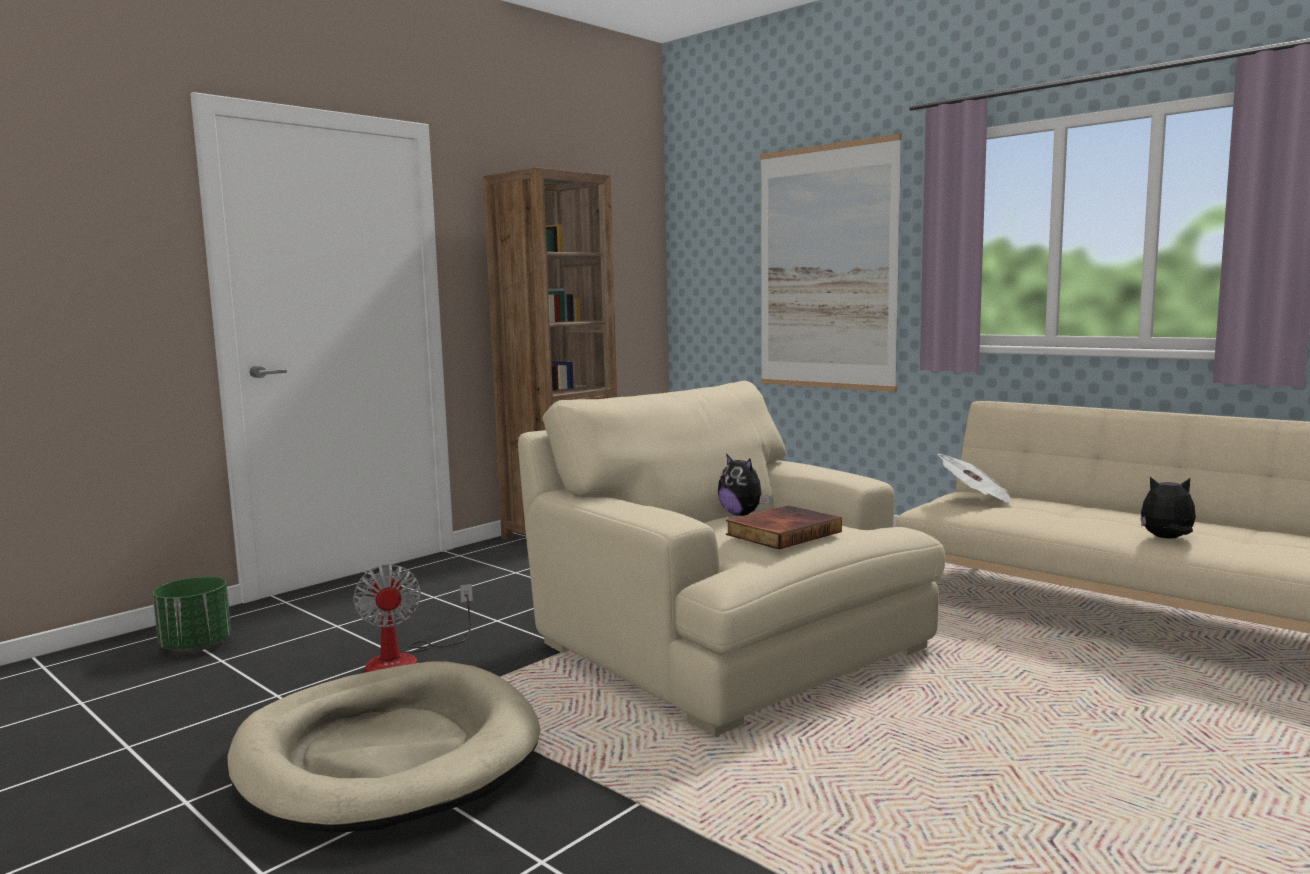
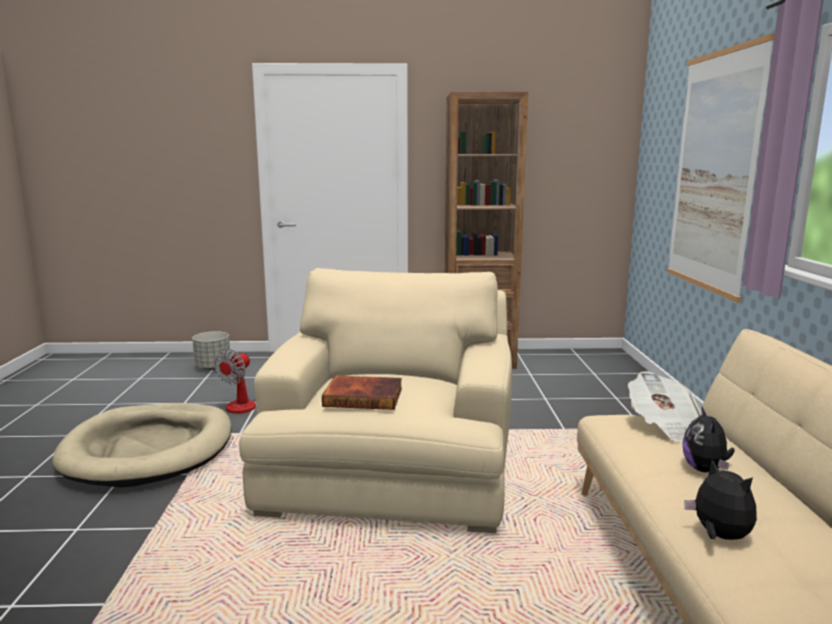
camera: 45 degrees right, 5 degrees up
(196, 646) = (213, 367): green planter -> grey planter
(742, 514) = (398, 376): plush toy -> plush toy (705, 469)

